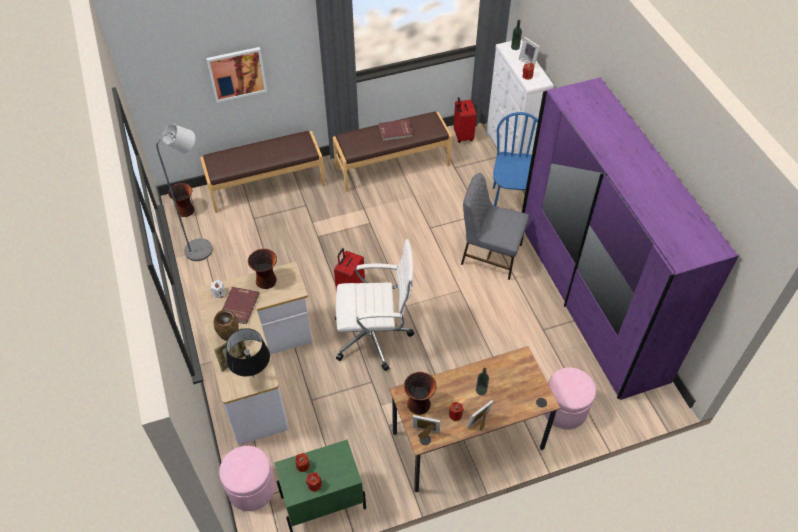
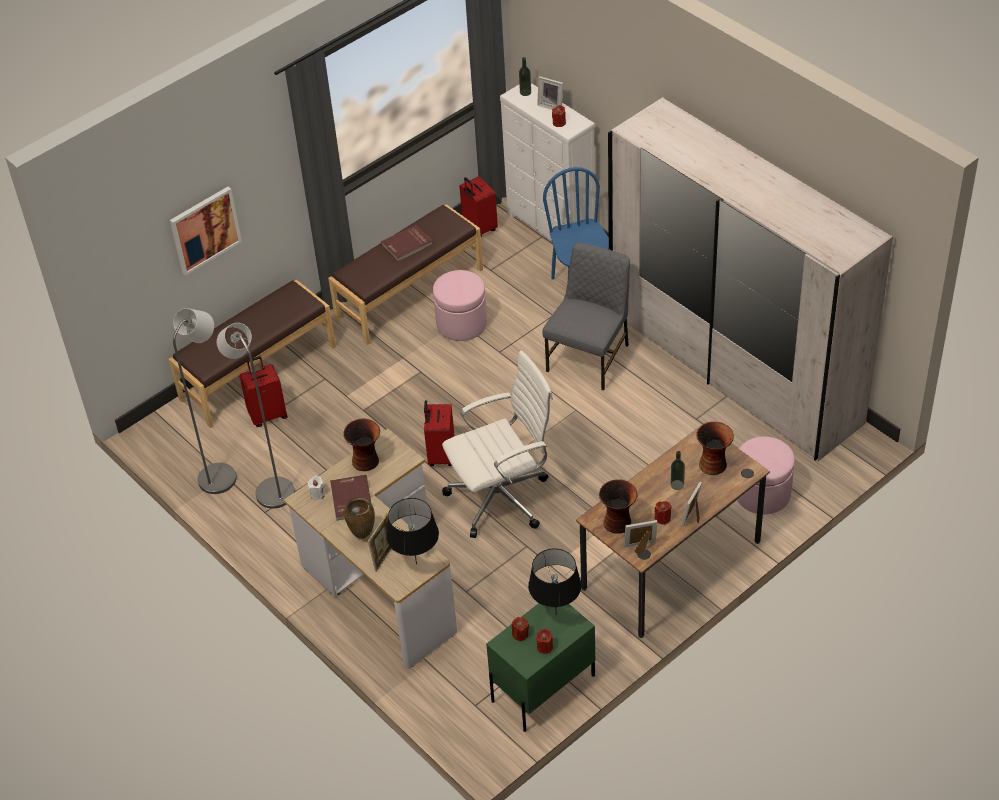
camera: 20 degrees left, 5 degrees down
(186, 210) = (169, 438): vase -> vase (713, 464)
(228, 270) = (271, 488): none -> grey floor lamp
(251, 488) = (451, 706): pink ottoman -> pink ottoman (461, 323)
(255, 217) = (267, 415): none -> red suitcase
(338, 459) = (555, 614): none -> black table lamp
(490, 254) = (590, 357): grey chair -> grey chair turned 120 degrees clockwise
(590, 301) = (734, 369): purple wardrobe -> white wardrobe

